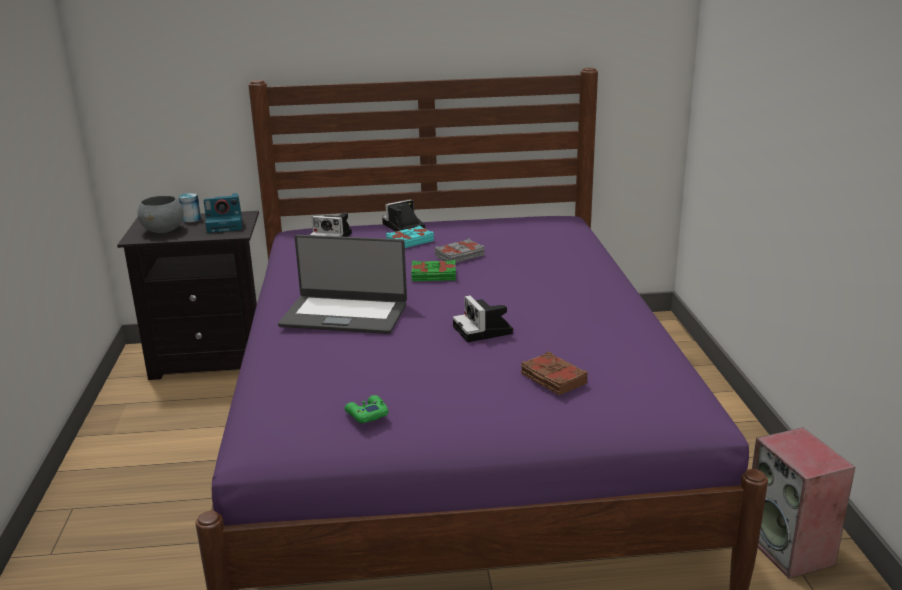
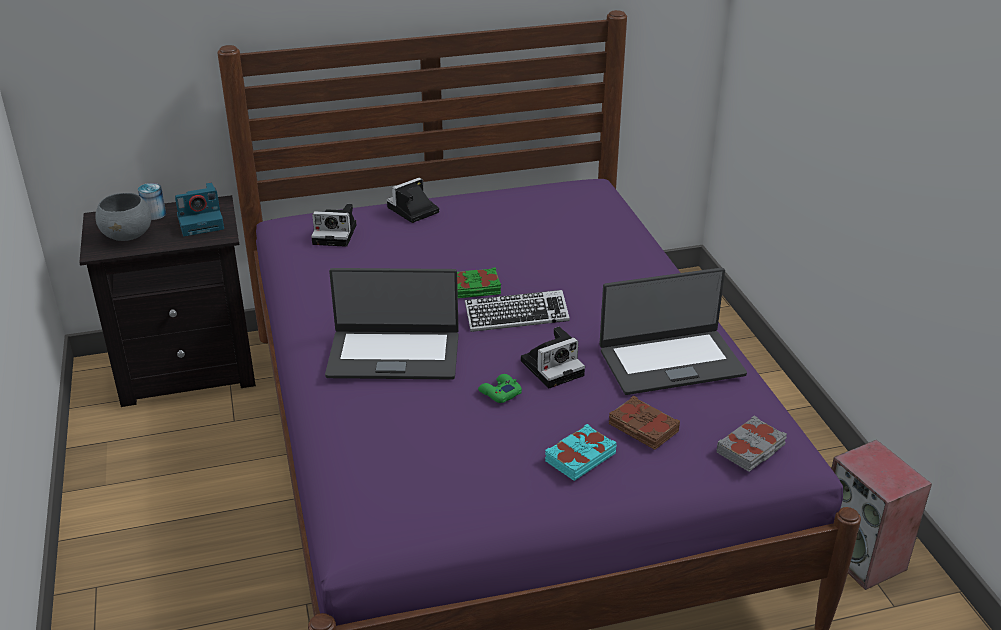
camera: 10 degrees left, 10 degrees up
(366, 414) = (464, 492): green game controller -> green game controller (499, 393)
(409, 241) = (429, 235): turquoise book -> turquoise book (579, 457)
(460, 256) = (494, 256): grey book -> grey book (751, 449)
(464, 295) = (516, 316): none -> keyboard
(484, 331) = (553, 367): camera -> camera turned 90 degrees counterclockwise
(595, 333) = (670, 361): none -> laptop

